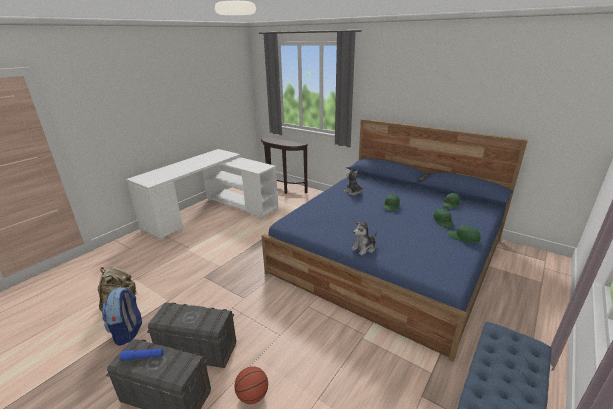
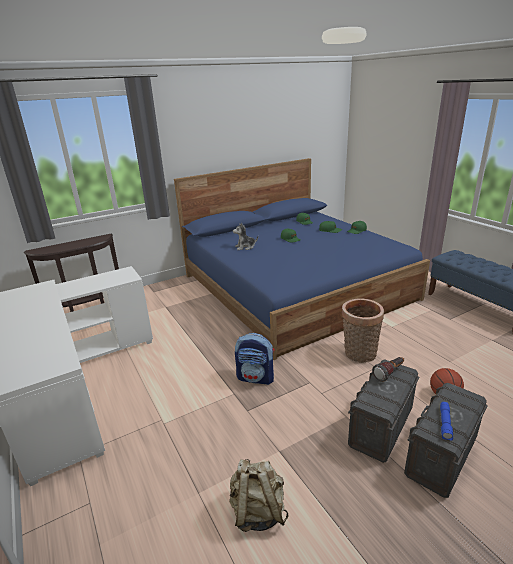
camera: 65 degrees left, 0 degrees up
(128, 332) = (327, 497): backpack -> backpack (256, 377)
(208, 316) = (389, 373): none -> flashlight
(295, 320) = (359, 354): none -> basket
(364, 248) = (352, 263): plush toy -> none

